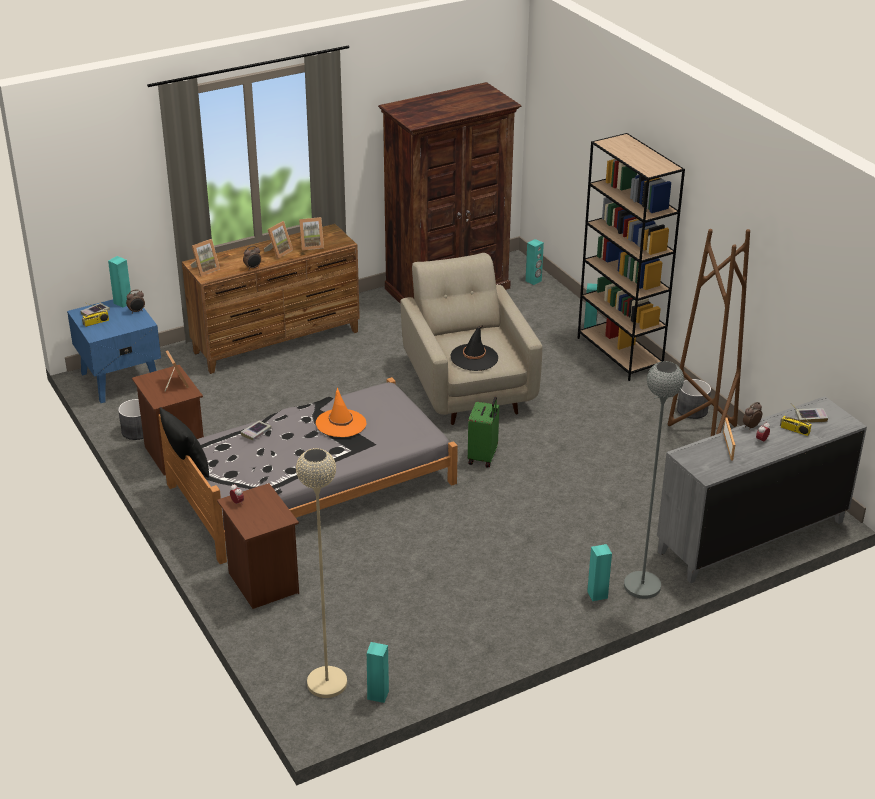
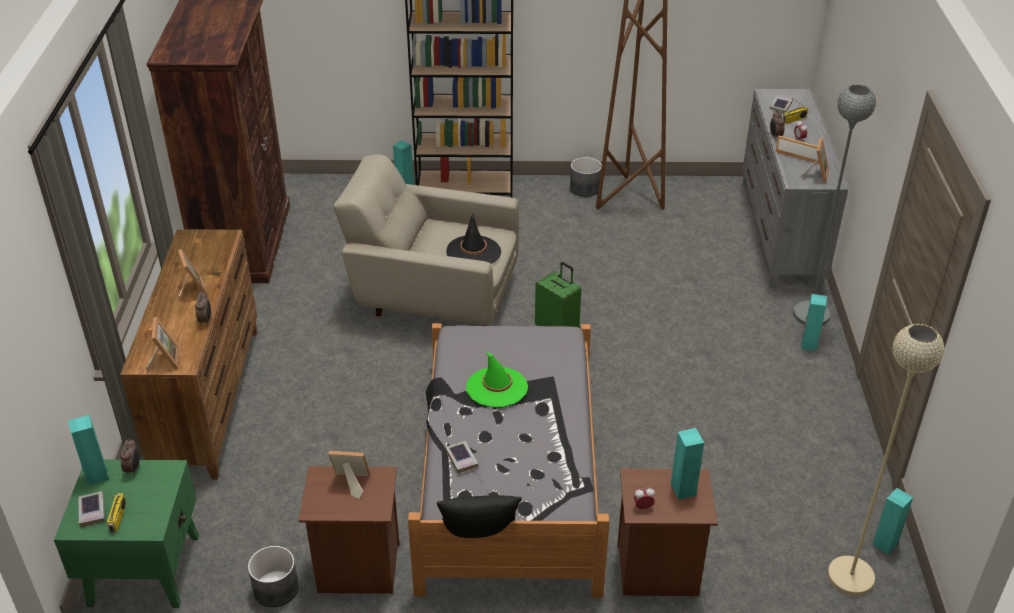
camera: 60 degrees left, 5 degrees up
(121, 379) = (145, 568): blue nightstand -> green nightstand
(311, 245) = (206, 261): picture frame -> picture frame (816, 174)
(341, 423) = (496, 387): orange hat -> green hat
(533, 281) = (293, 186): turquoise speaker -> turquoise speaker (683, 489)

